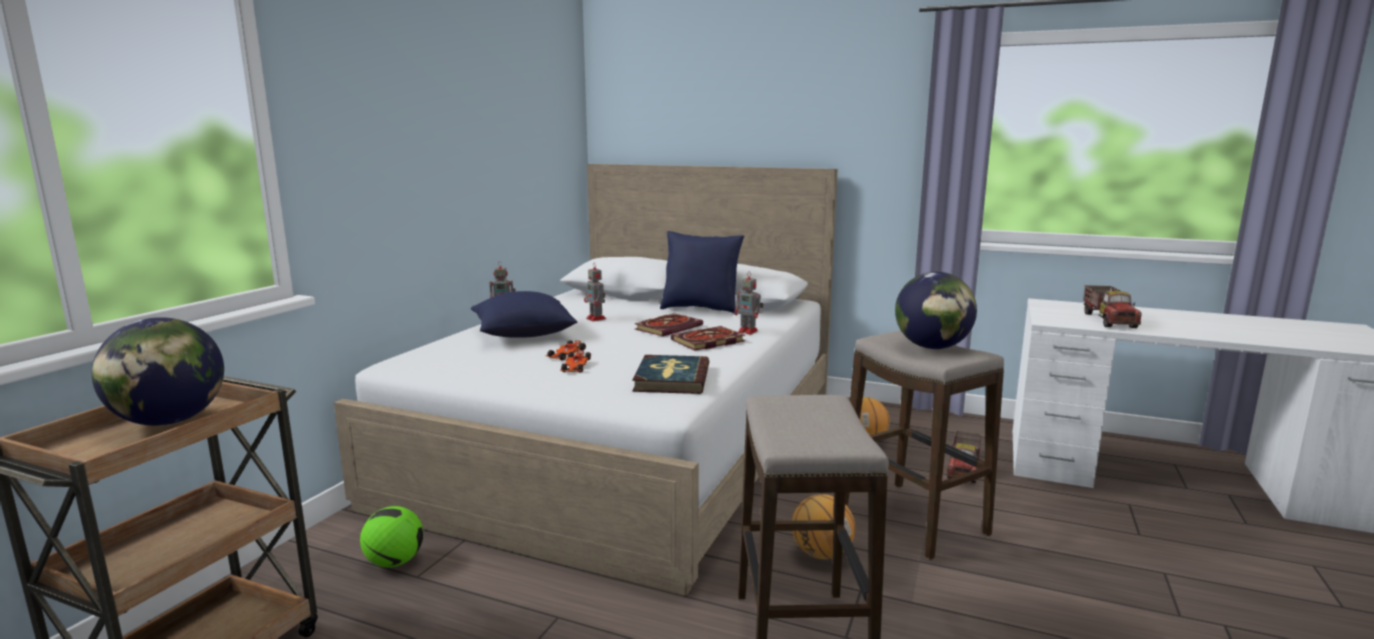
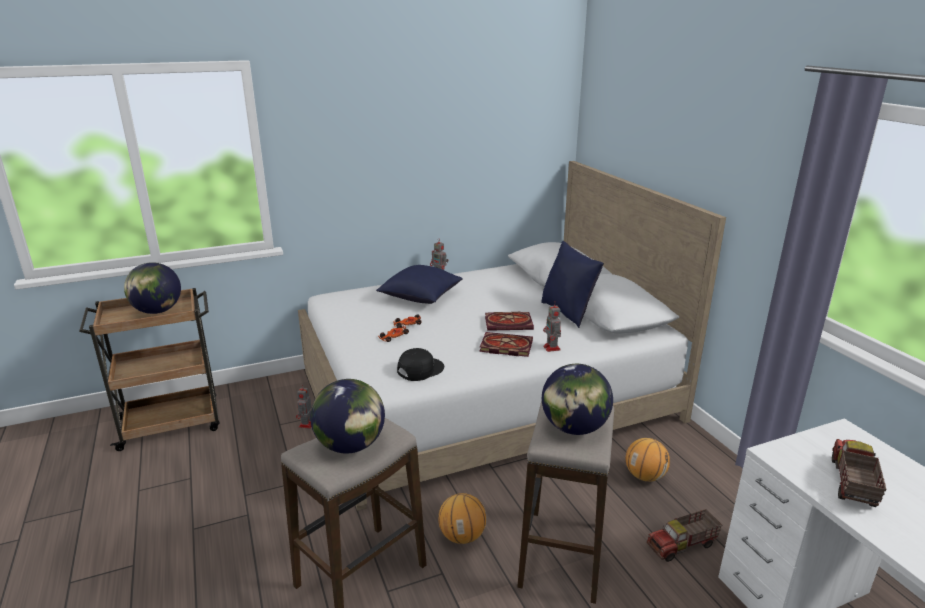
camera: 45 degrees right, 10 degrees up
(394, 562) = (282, 411): football -> none
(596, 319) = (484, 298): toy robot -> toy robot (306, 425)
(671, 379) = (420, 369): book -> black cap
(815, 422) = (351, 445): none -> globe
(1109, 320) = (851, 483): toy truck -> toy truck turned 150 degrees clockwise

